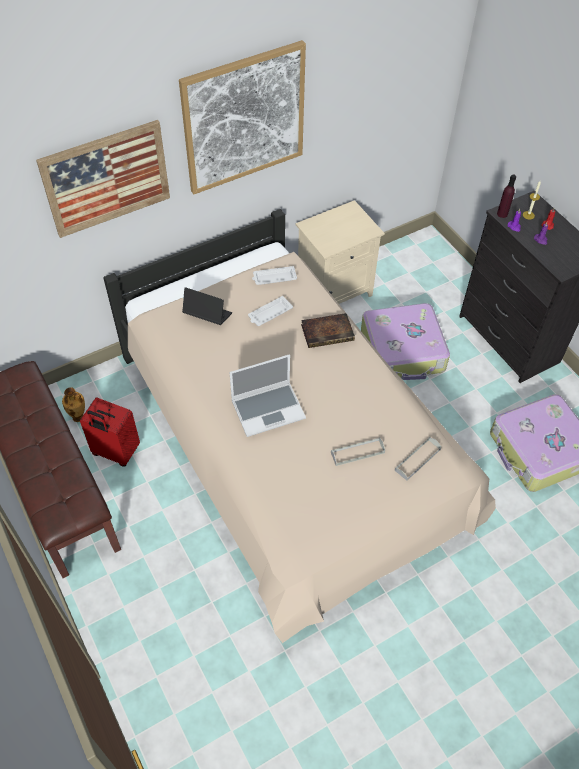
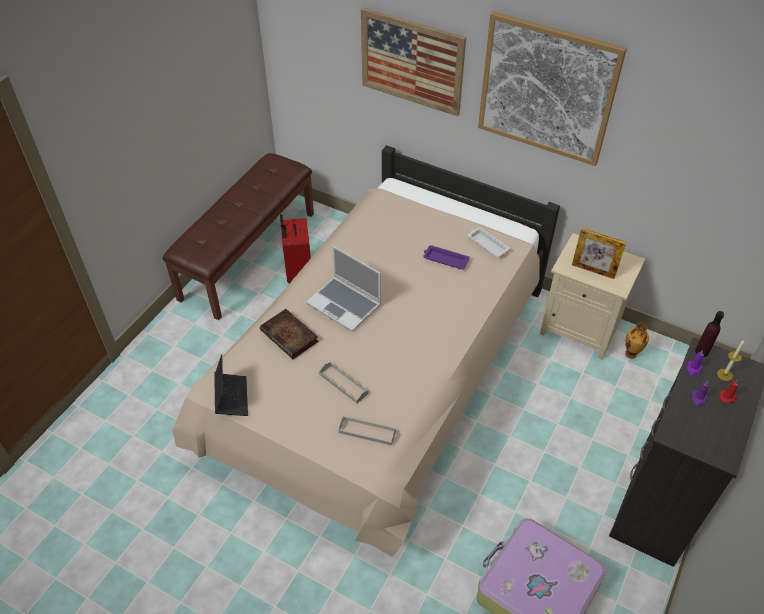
camera: 60 degrees right, 5 degrees down
(79, 417) = (312, 237): vase -> vase (631, 355)
(207, 316) = (409, 224): laptop -> laptop (231, 397)
(269, 314) = (445, 259): white tray -> purple tray
(328, 332) = (459, 306): book -> book (290, 337)
(344, 234) = (593, 270): none -> picture frame
(403, 351) = (558, 414): suitcase -> none

